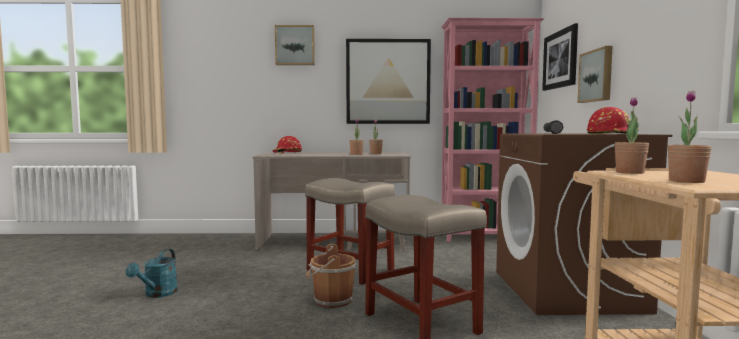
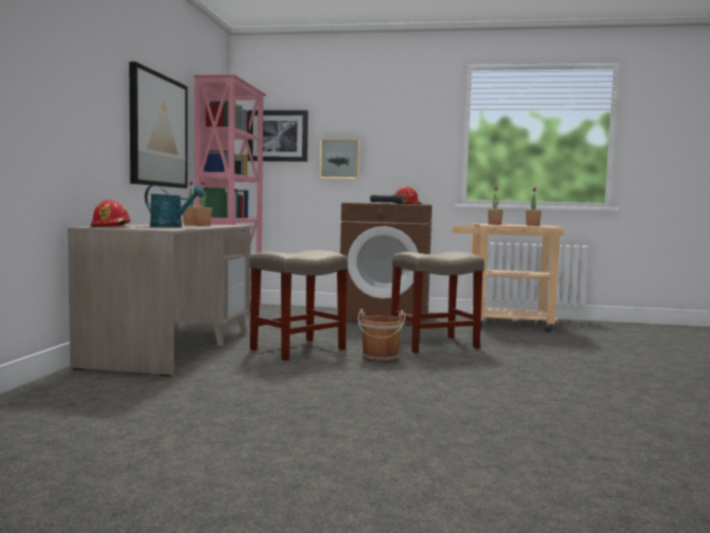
camera: 80 degrees left, 0 degrees up
(157, 294) = (328, 412): turquoise watering can -> turquoise watering can (171, 227)
(295, 45) = (85, 51): picture -> none

